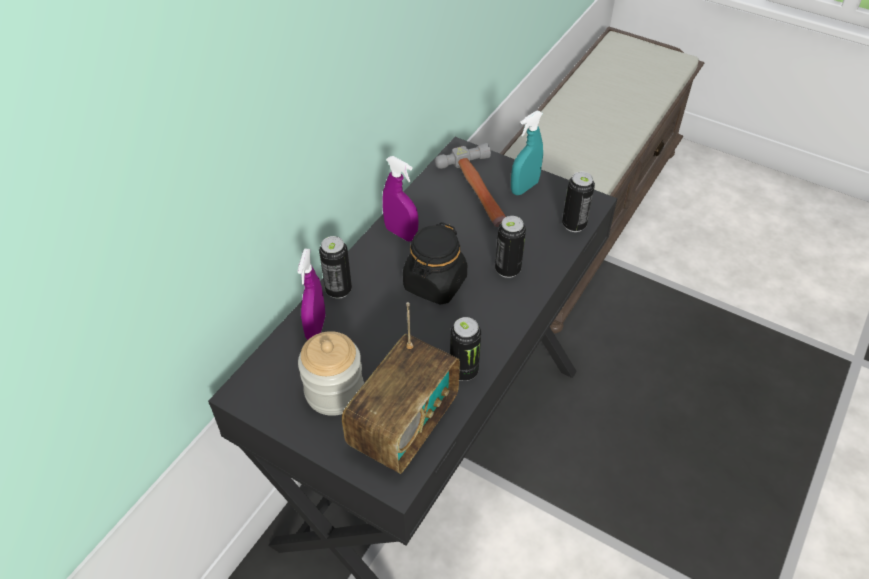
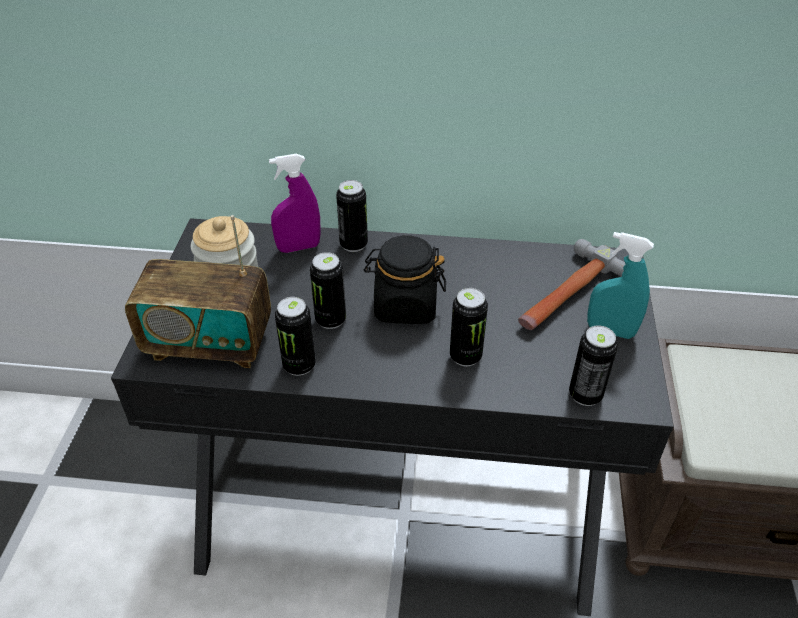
camera: 65 degrees right, 5 degrees down
(401, 233) = (458, 259): purple spray bottle -> none
(423, 335) = (330, 320): none -> can

